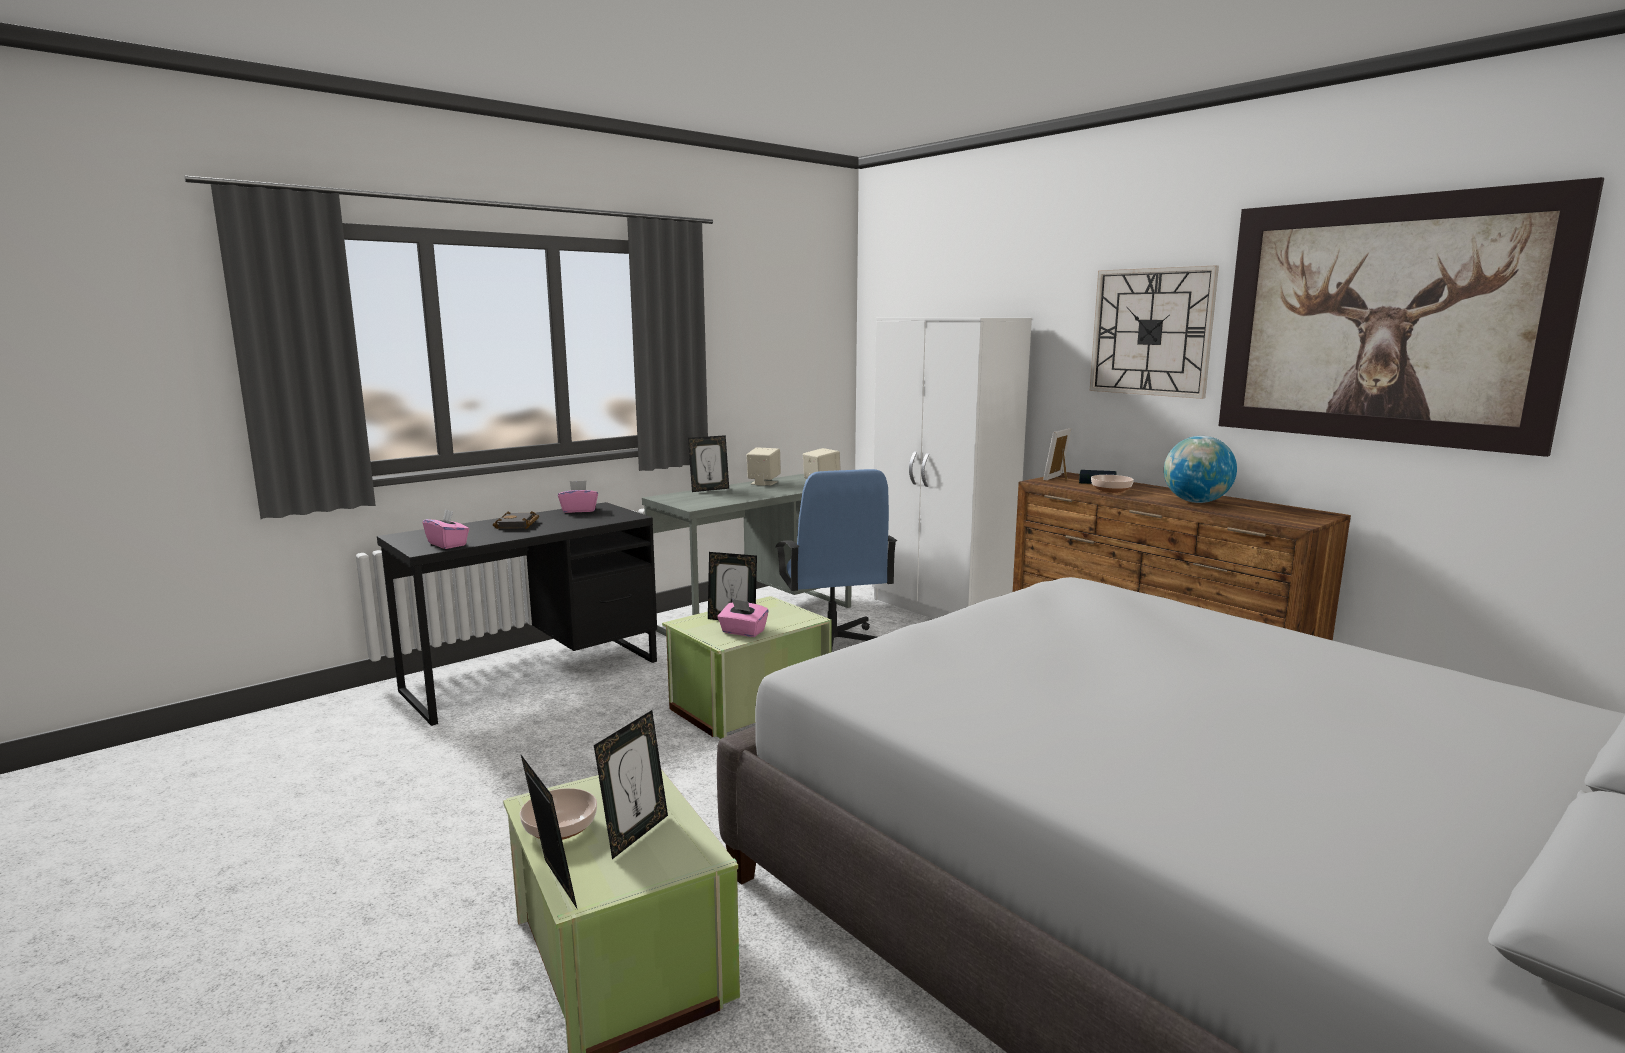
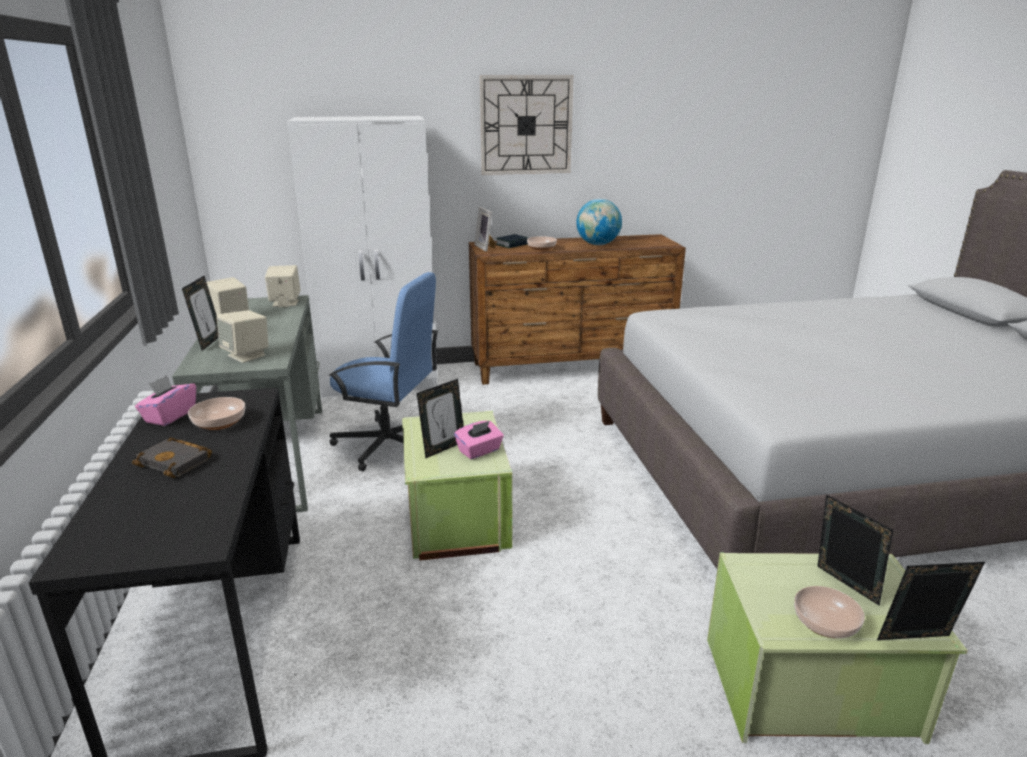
camera: 60 degrees left, 10 degrees up
(448, 544) = (200, 522): pink tissue box -> none
(579, 519) = (220, 423): none -> bowl
(698, 500) = (247, 355): none -> beige speaker
(1383, 321) = (670, 114): picture -> none

